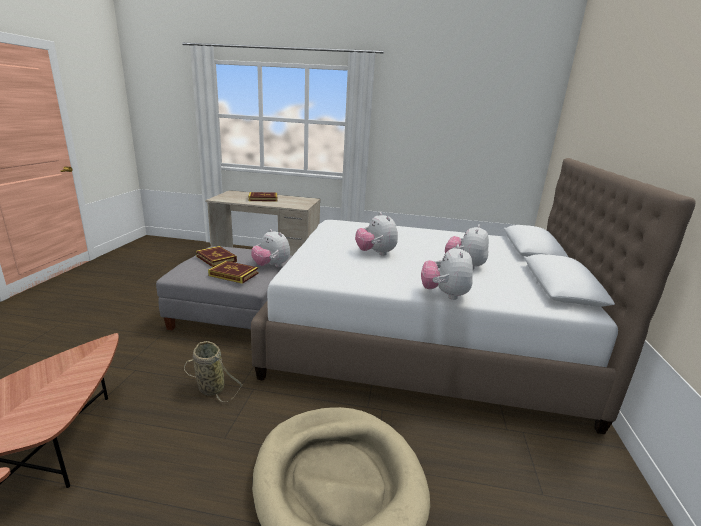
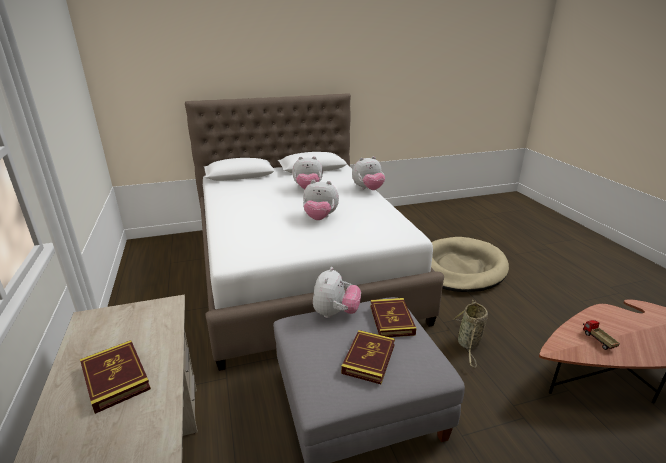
camera: 115 degrees left, 5 degrees up
(58, 375) = (598, 340): none -> toy truck
(375, 253) = (320, 218): plush toy -> plush toy turned 60 degrees clockwise

